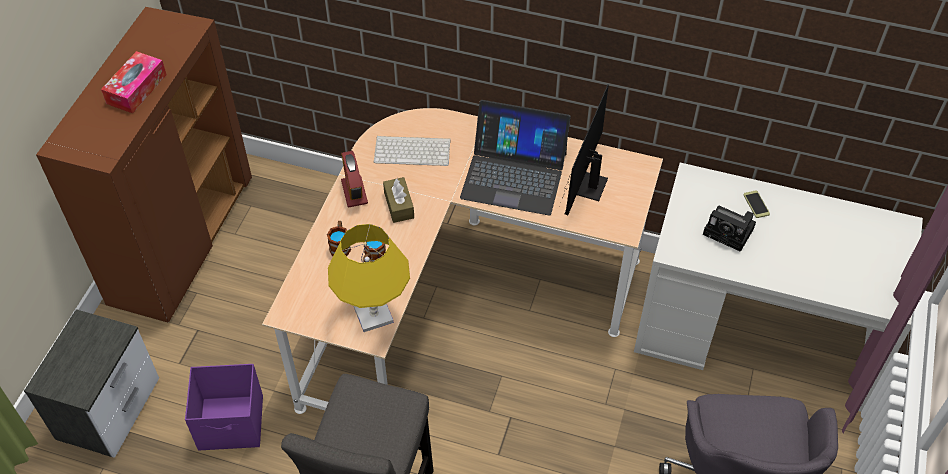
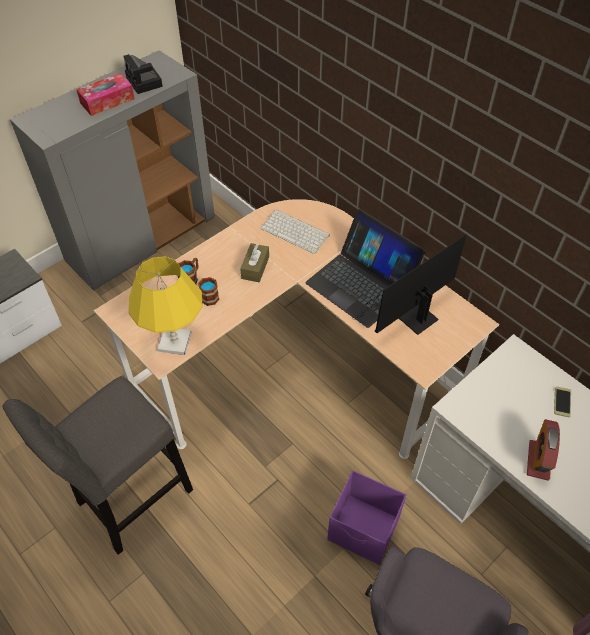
camera: 30 degrees right, 0 degrees up
(182, 240) = (142, 240): brown cabinet -> grey cabinet
(232, 423) = (84, 380): purple storage box -> purple storage box (364, 530)
(354, 192) = (230, 244): alarm clock -> alarm clock (538, 460)
(730, 232) = (521, 415): camera -> camera (145, 82)

